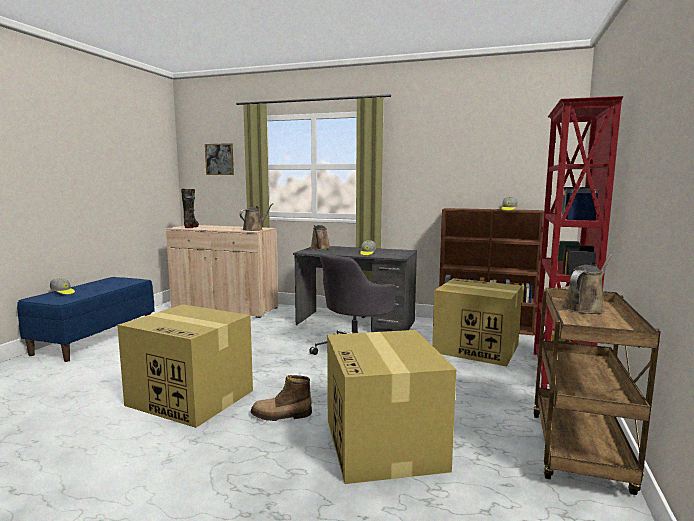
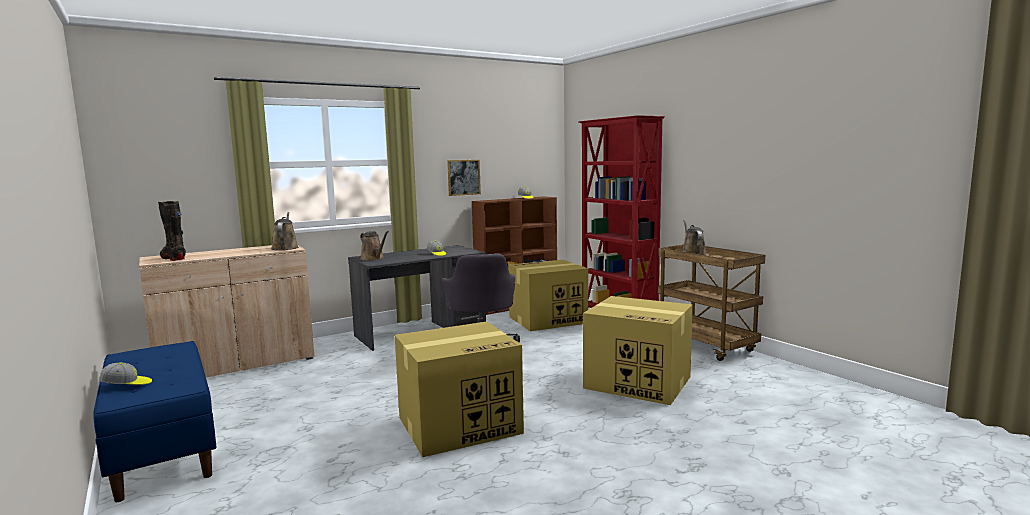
camera: 50 degrees left, 0 degrees up
(219, 159) = (176, 155): picture -> picture (463, 177)
(281, 416) = (552, 400): boot -> none

